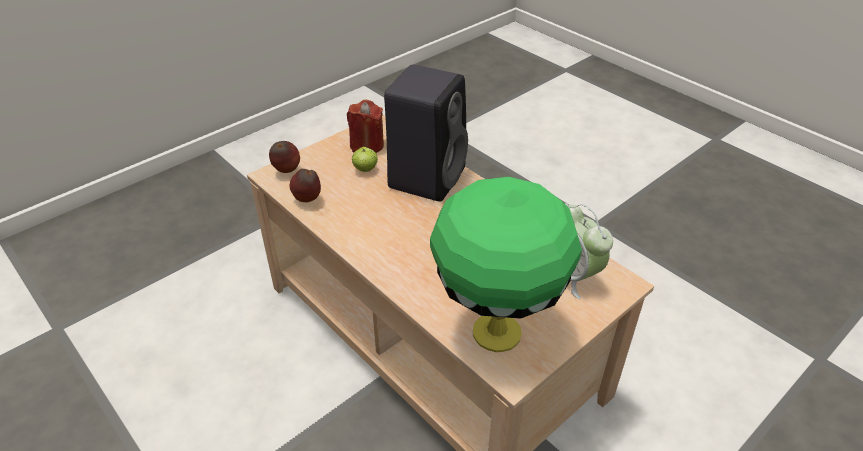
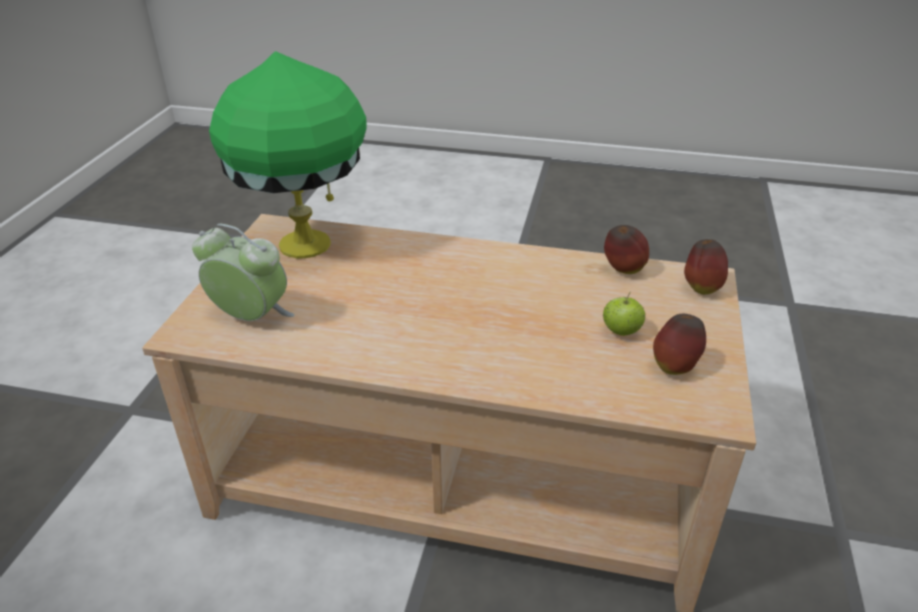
camera: 145 degrees right, 5 degrees down
(367, 145) = (675, 367): red candle -> apple
(427, 176) = (533, 359): black speaker -> none

